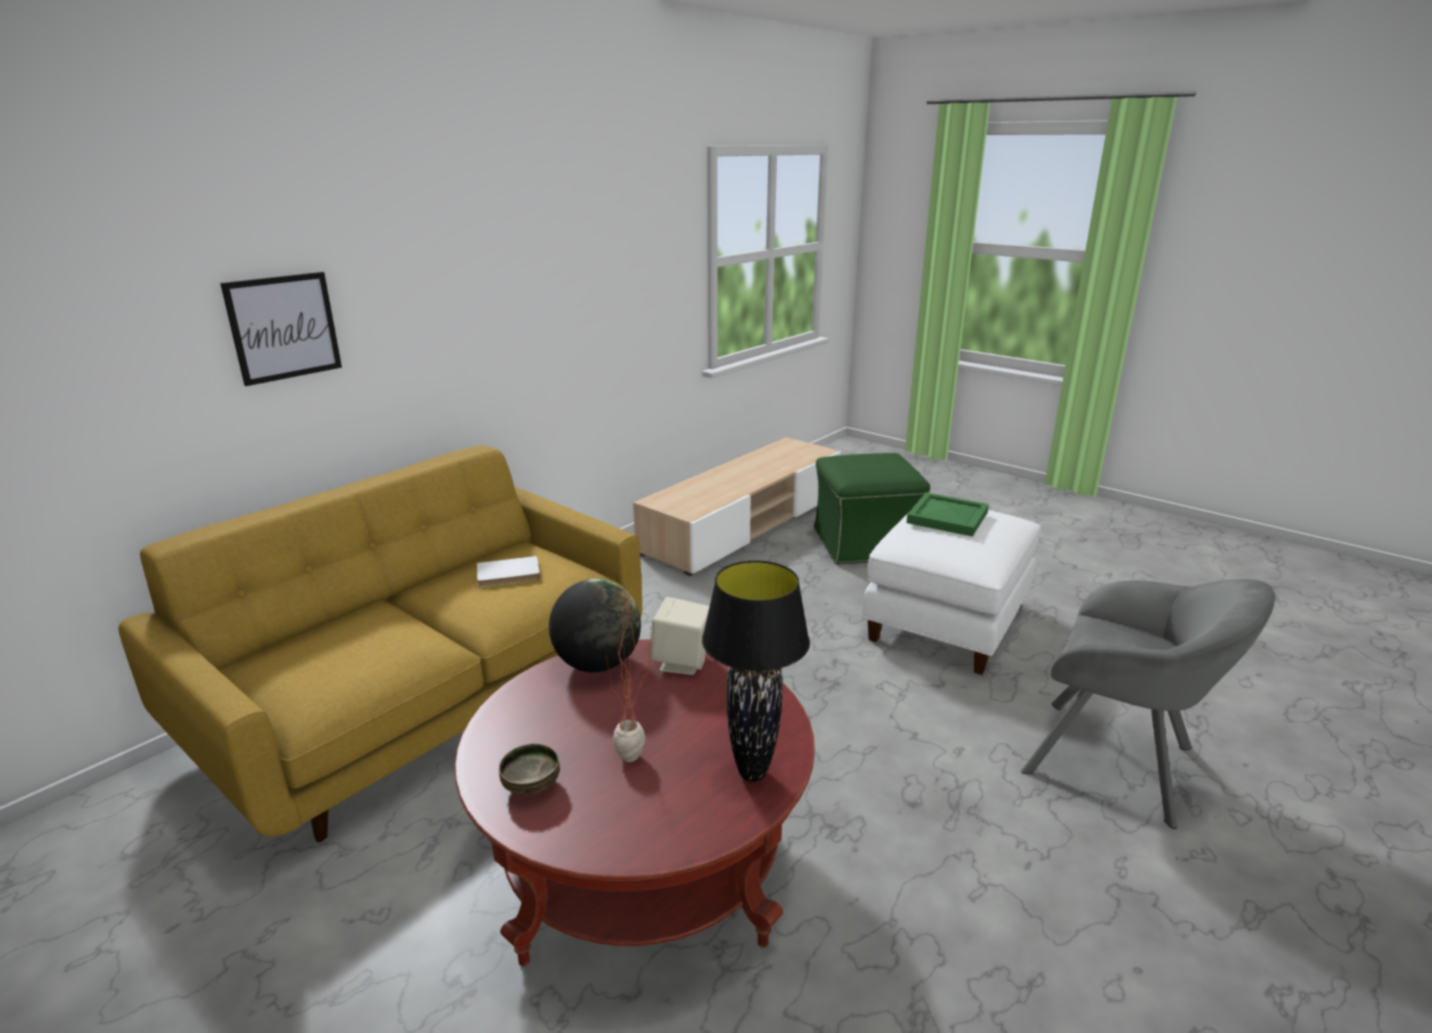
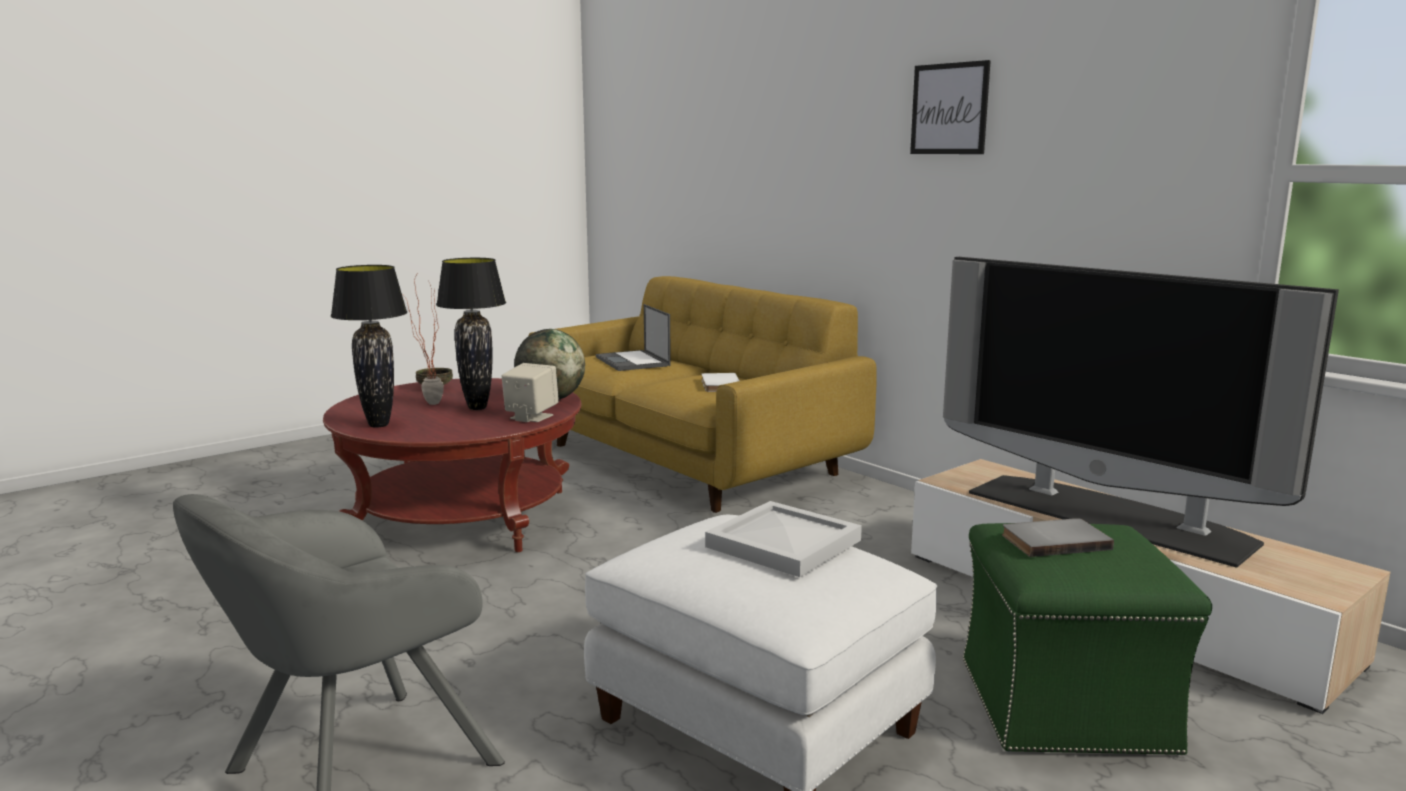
camera: 100 degrees right, 10 degrees down
(284, 327) = (758, 163): picture -> picture (949, 109)
(353, 644) = (633, 361): none -> laptop
(648, 711) = (478, 408): none -> black table lamp
(740, 477) = (1109, 516): none -> television
(867, 469) = (1053, 540): none -> grey book
(948, 517) = (784, 544): green tray -> white tray

